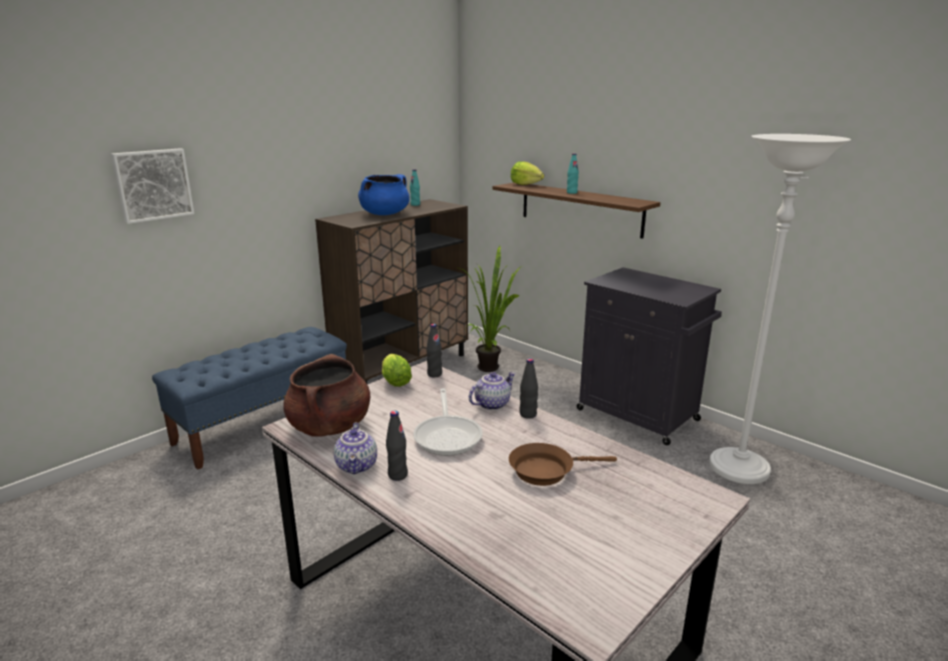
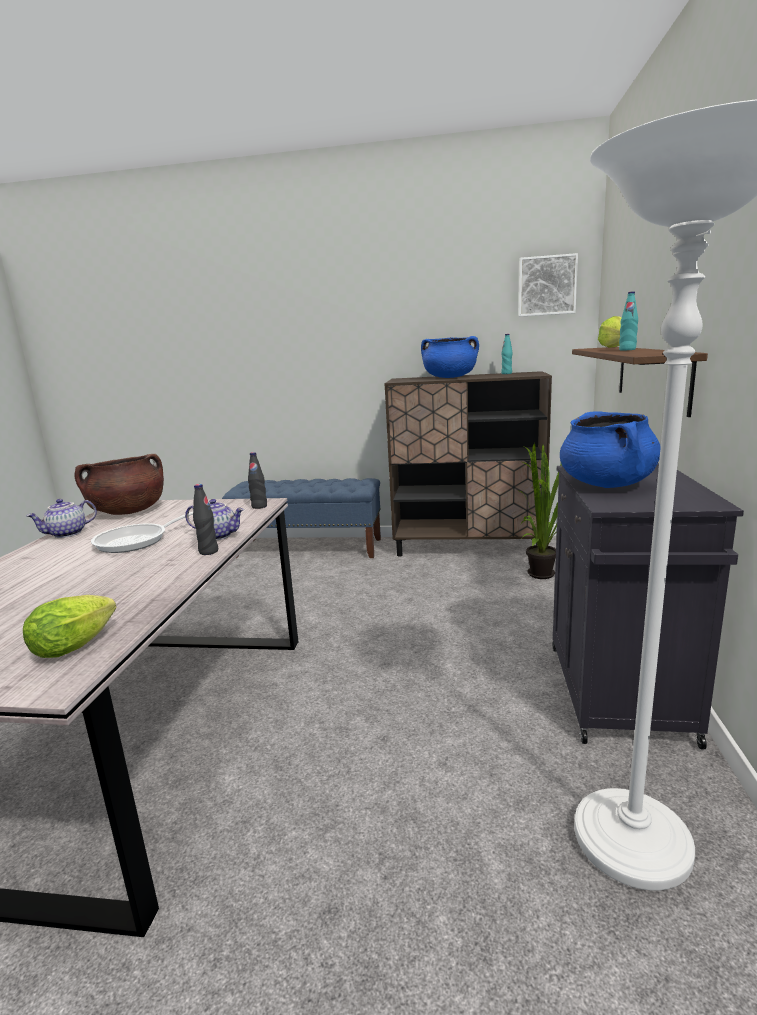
camera: 55 degrees right, 5 degrees down
(153, 184) = (254, 337): picture -> picture (547, 286)
(395, 381) = (230, 502): lettuce -> lettuce (79, 644)
(397, 475) = (57, 546): black bottle -> none
(546, 470) = (89, 587): brown frying pan -> none
(644, 288) = (607, 484): none -> blue cooking pot

